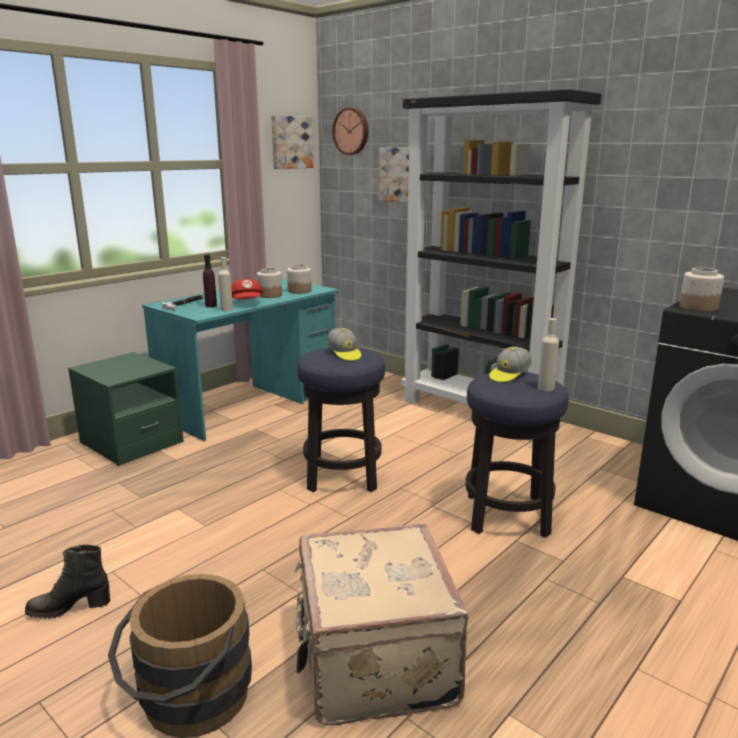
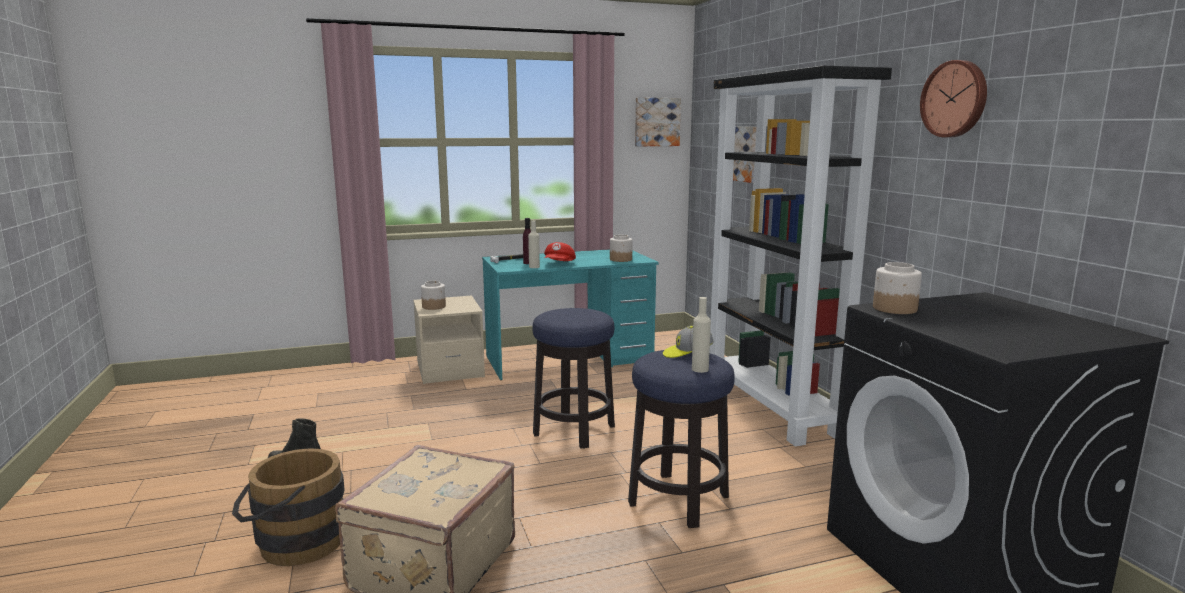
camera: 30 degrees right, 5 degrees down
(131, 443) = (450, 370): green nightstand -> beige nightstand
(270, 295) = (589, 260): jar -> jar (434, 306)
(344, 354) = (577, 314): cap -> none
(351, 131) = (711, 111): wall clock -> wall clock (955, 99)

